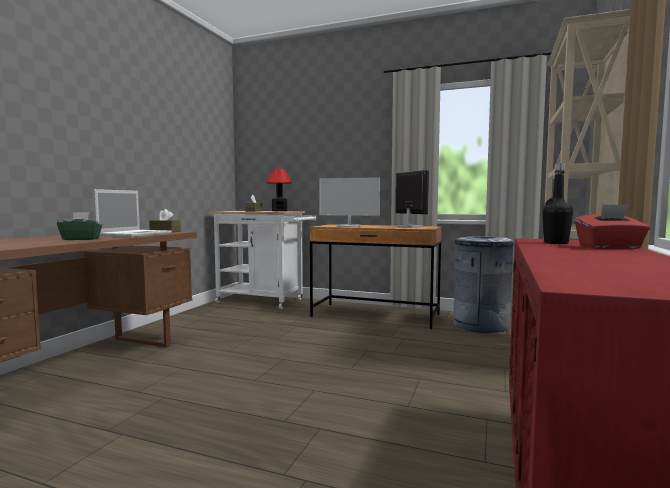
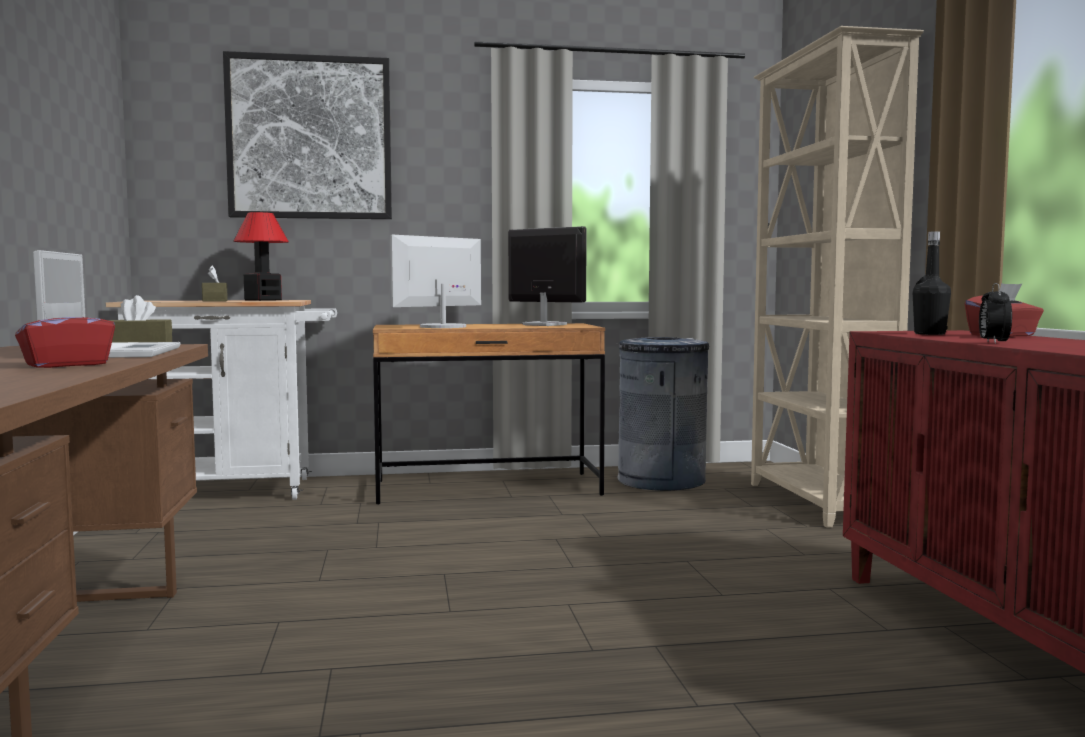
camera: 30 degrees left, 0 degrees up
(81, 239) = (66, 365): green tissue box -> red tissue box
(307, 130) = (310, 138): none -> picture
(349, 226) = (442, 327): monitor -> monitor turned 150 degrees clockwise
(542, 253) = (993, 343): none -> alarm clock

